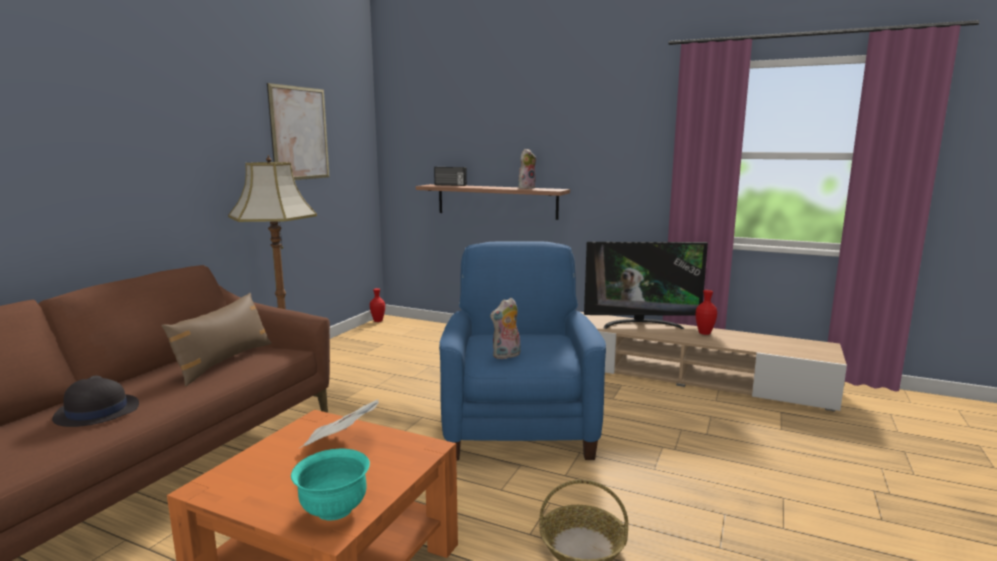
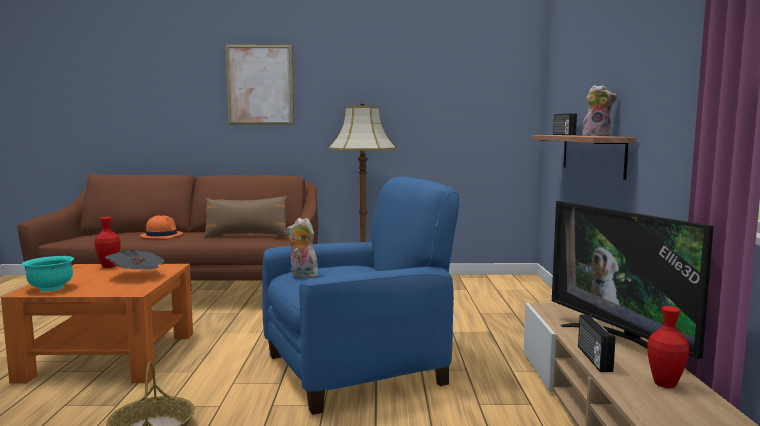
camera: 65 degrees right, 5 degrees down
(96, 412) = (161, 235): black hat -> orange hat
(299, 133) = (433, 85): picture -> picture (260, 85)
(378, 321) = (516, 276): red vase -> red vase (109, 266)
(663, 336) = (593, 358): none -> radio

